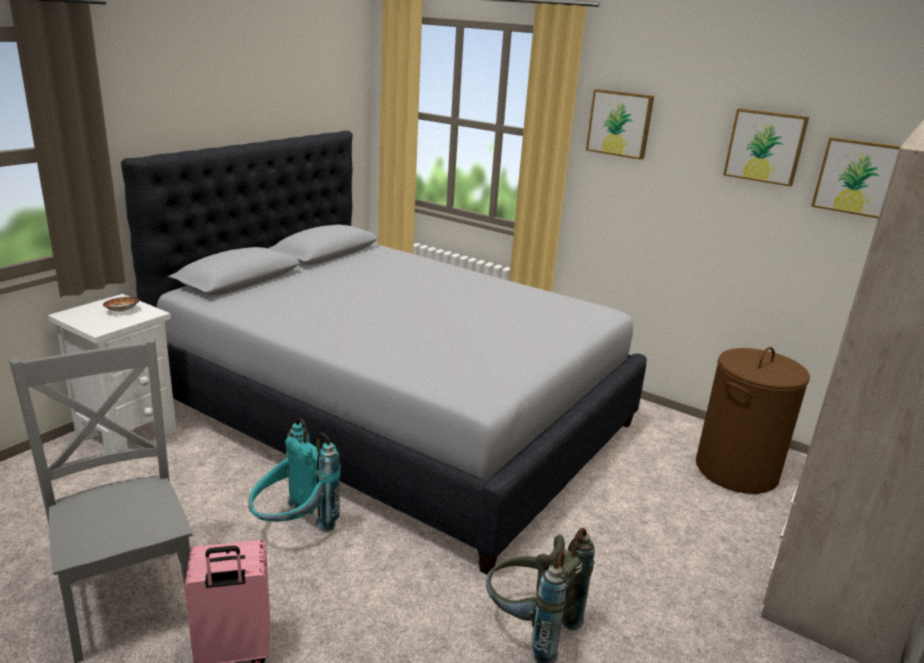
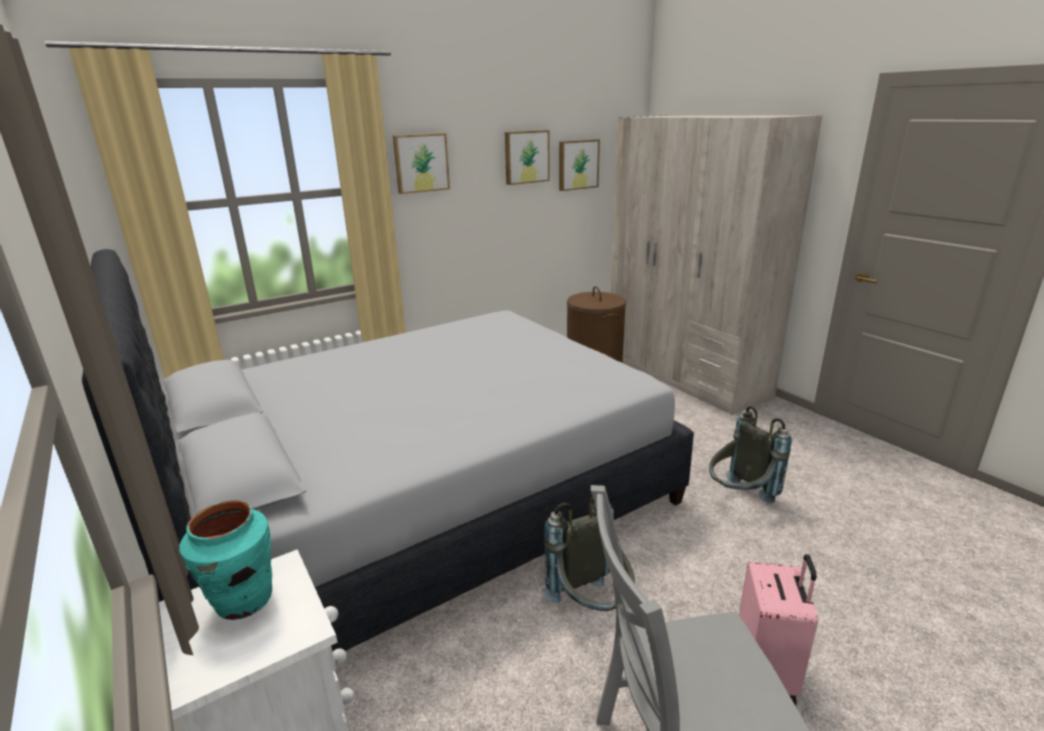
camera: 65 degrees left, 0 degrees up
(123, 311) = (243, 601): bowl -> turquoise vase
(293, 528) = (591, 607): turquoise backpack -> grey backpack

